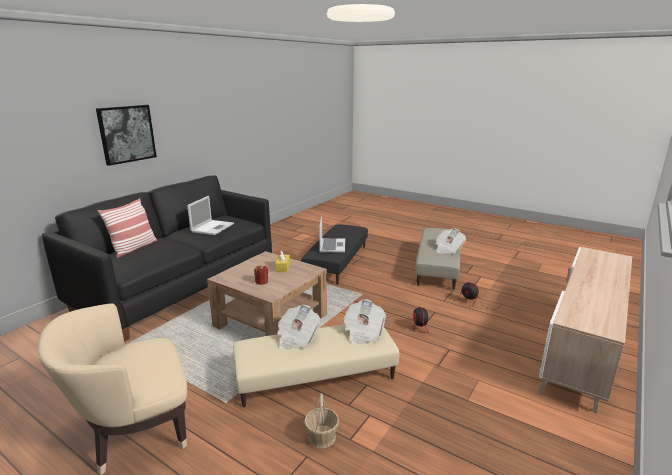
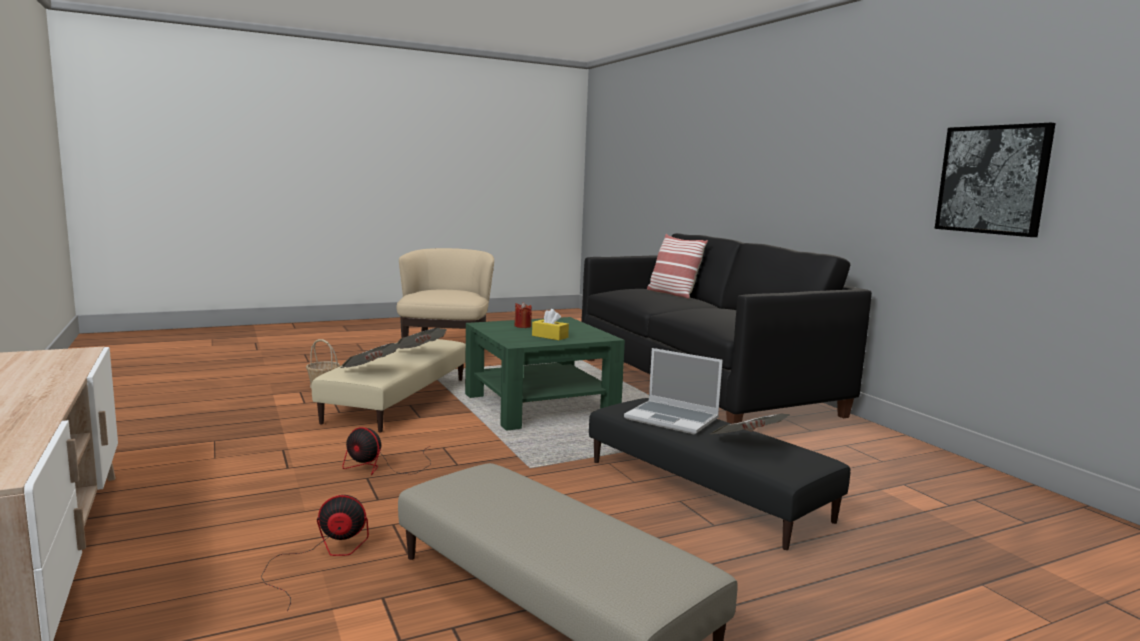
camera: 120 degrees right, 10 degrees down
(127, 134) = (782, 164): picture -> picture (993, 180)
(213, 227) = (717, 313): laptop -> none
(271, 320) = (540, 405): brown coffee table -> green coffee table
(448, 249) = (499, 517): newspaper -> newspaper (746, 444)

